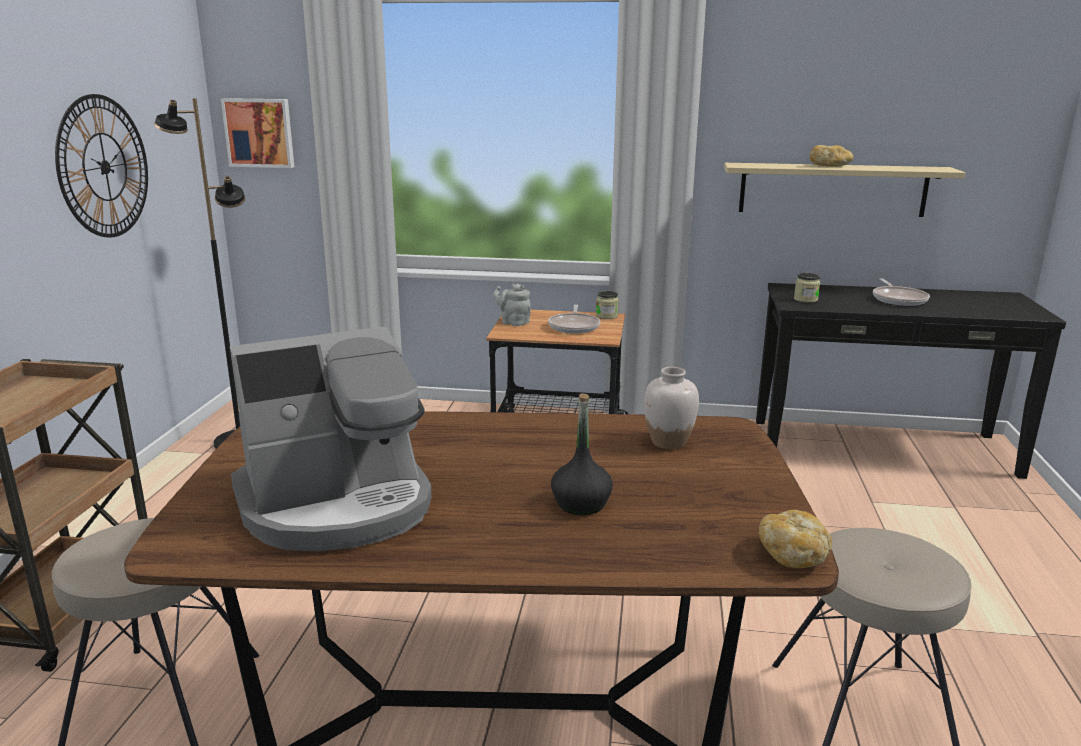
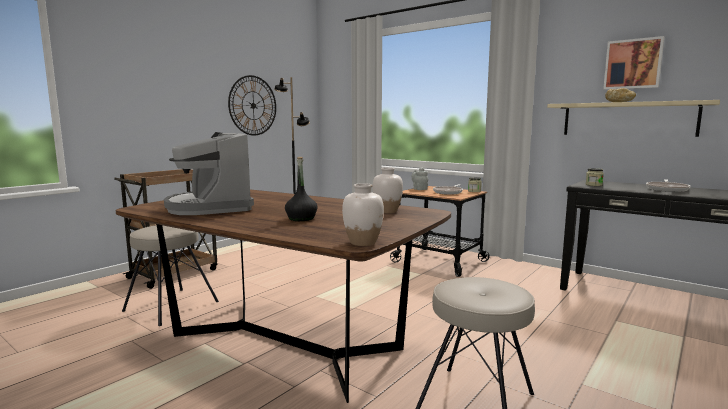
camera: 30 degrees right, 10 degrees down
(259, 133) = (334, 100): picture -> picture (633, 64)
(338, 505) = (210, 207): coffee machine -> coffee machine turned 60 degrees clockwise
(793, 554) = (362, 242): bread -> white vase

